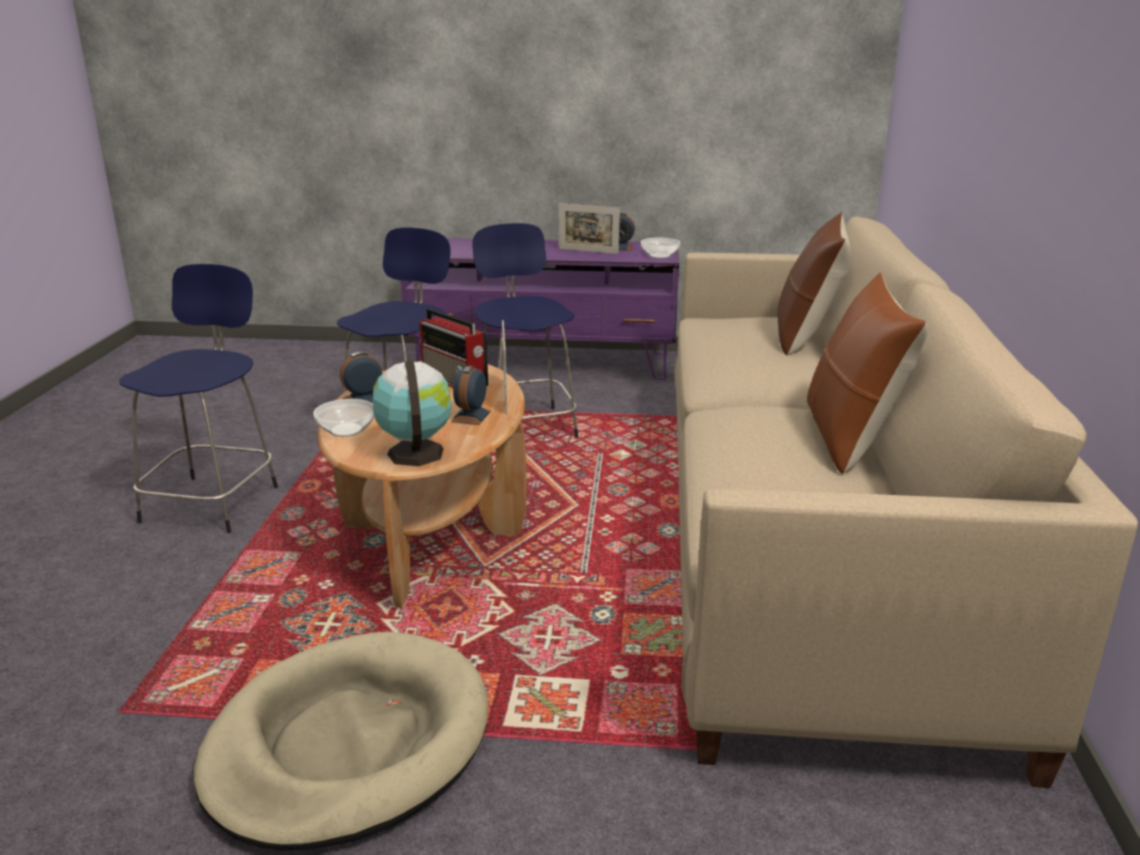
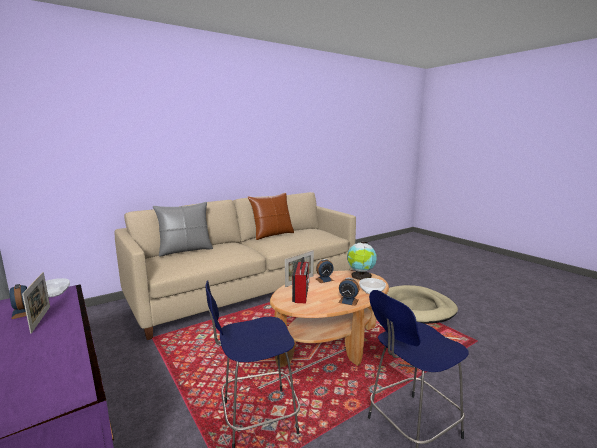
camera: 130 degrees left, 10 degrees down
(525, 426) = (202, 378): blue stool -> none
(807, 337) = (185, 250): brown pillow -> grey pillow

